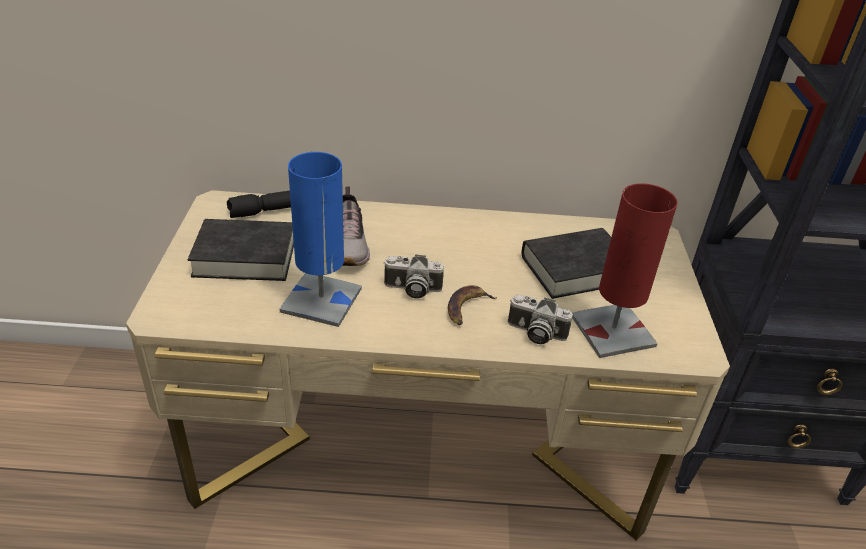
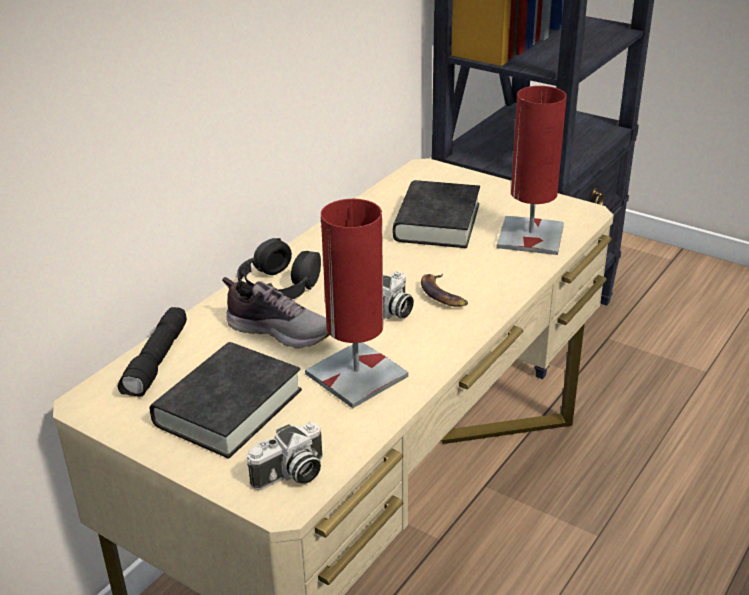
camera: 55 degrees left, 5 degrees down
(321, 300) = (356, 375): blue table lamp -> red table lamp
(406, 224) = (278, 285): none -> black headphones
(535, 333) = (504, 273): camera -> camera (291, 475)

